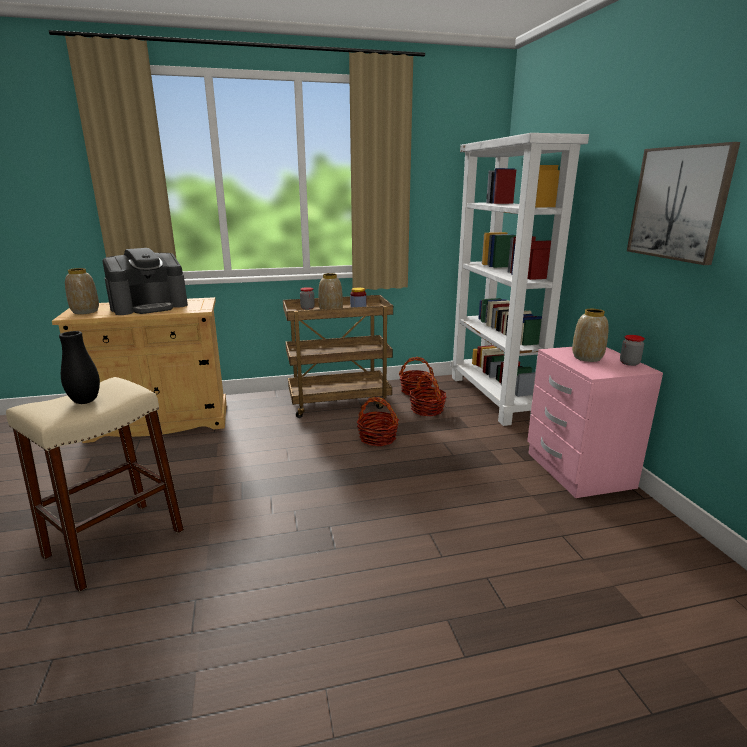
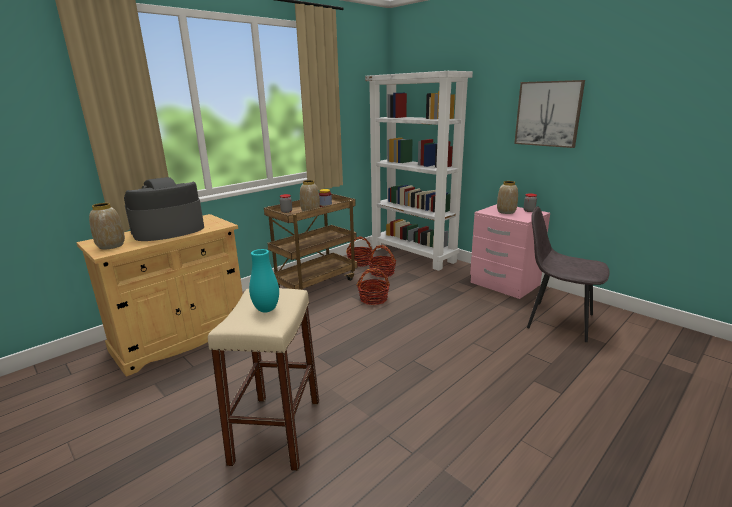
camera: 30 degrees left, 0 degrees up
(85, 401) = (266, 309): black vase -> turquoise vase
(149, 306) = (168, 230): coffee machine -> coffee machine turned 150 degrees counterclockwise
(599, 550) = (558, 320): none -> grey chair

